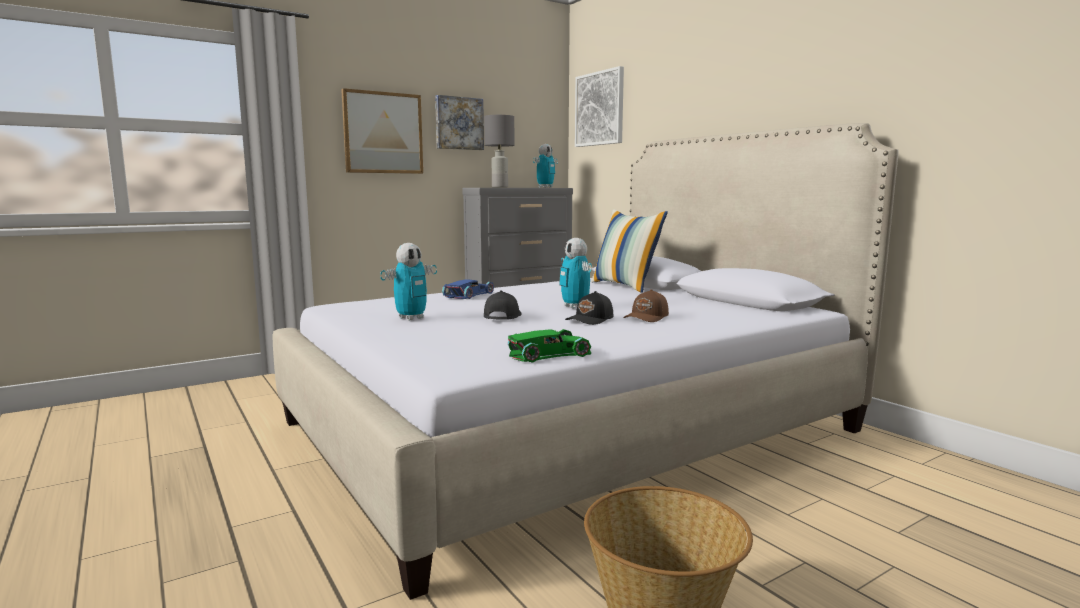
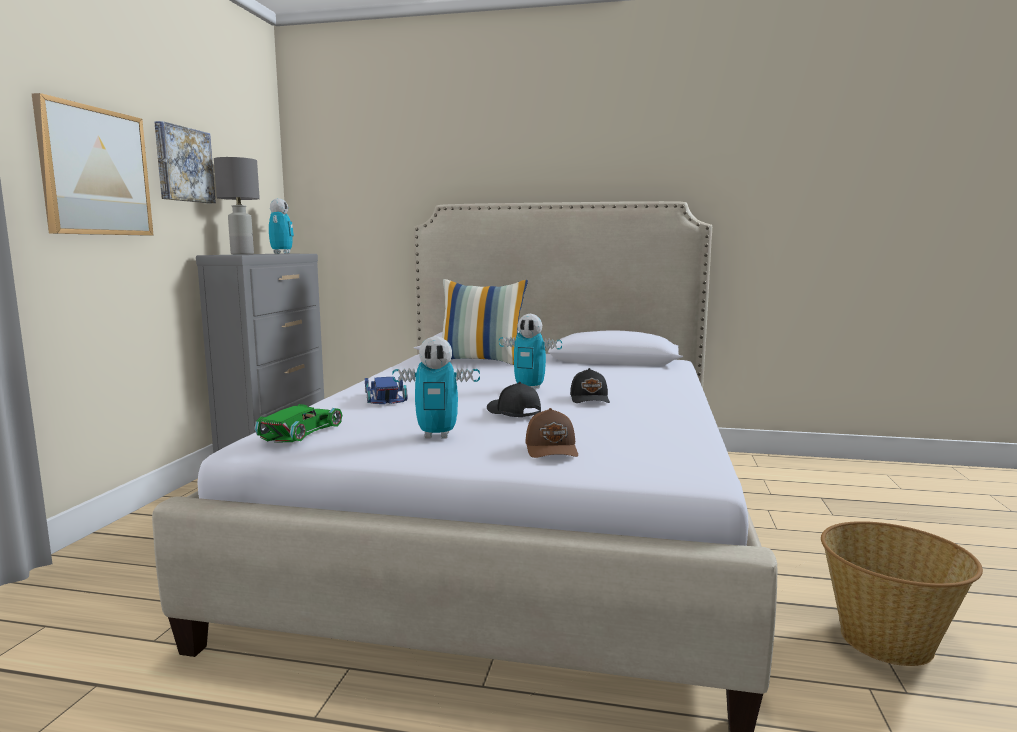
camera: 45 degrees left, 0 degrees up
(411, 318) = (437, 435): toy robot -> toy robot turned 90 degrees clockwise
(550, 354) = (690, 436): green toy car -> green toy car (302, 431)
(600, 109) = (341, 160): picture -> none
(647, 318) = (617, 388): brown cap -> brown cap (552, 449)

